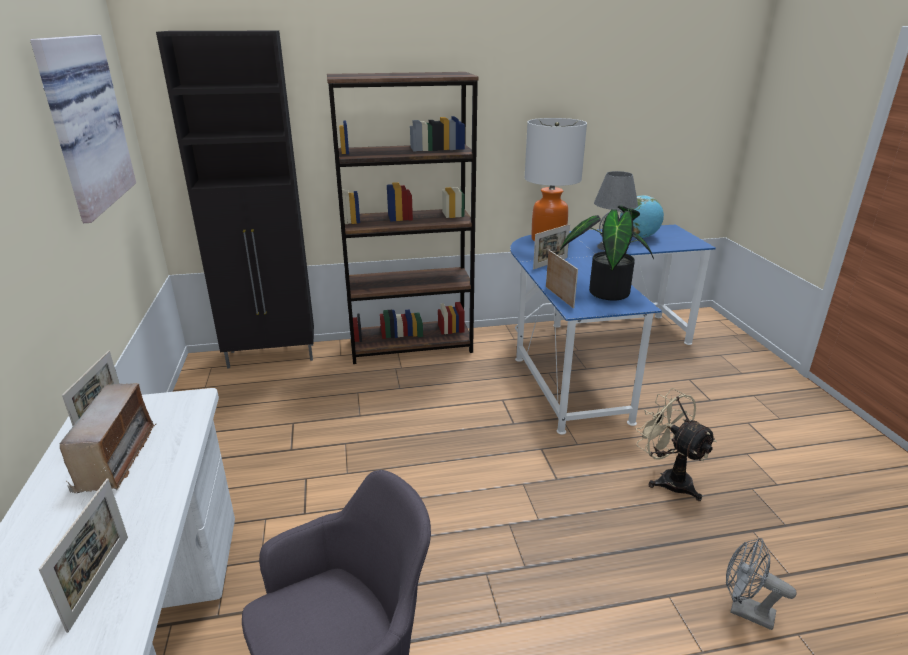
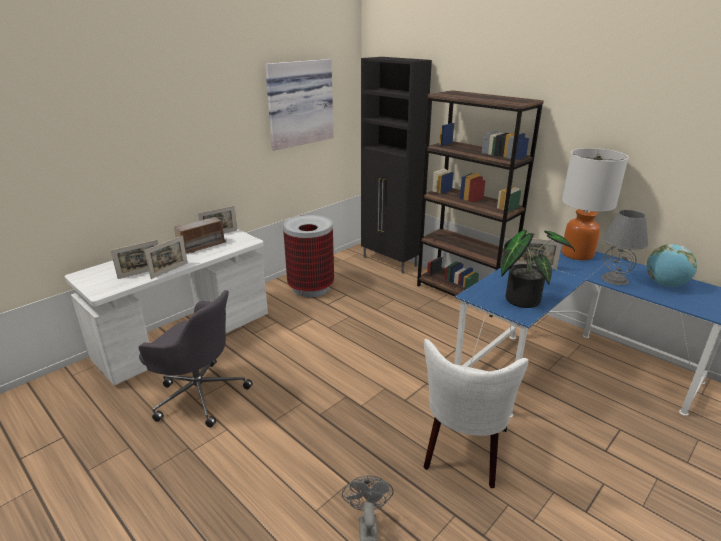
camera: 55 degrees right, 0 degrees up
(228, 445) = (311, 288): none -> trash can
(559, 297) = (483, 285): picture frame -> picture frame (169, 271)
(668, 479) = (464, 452): beige fan -> white chair

